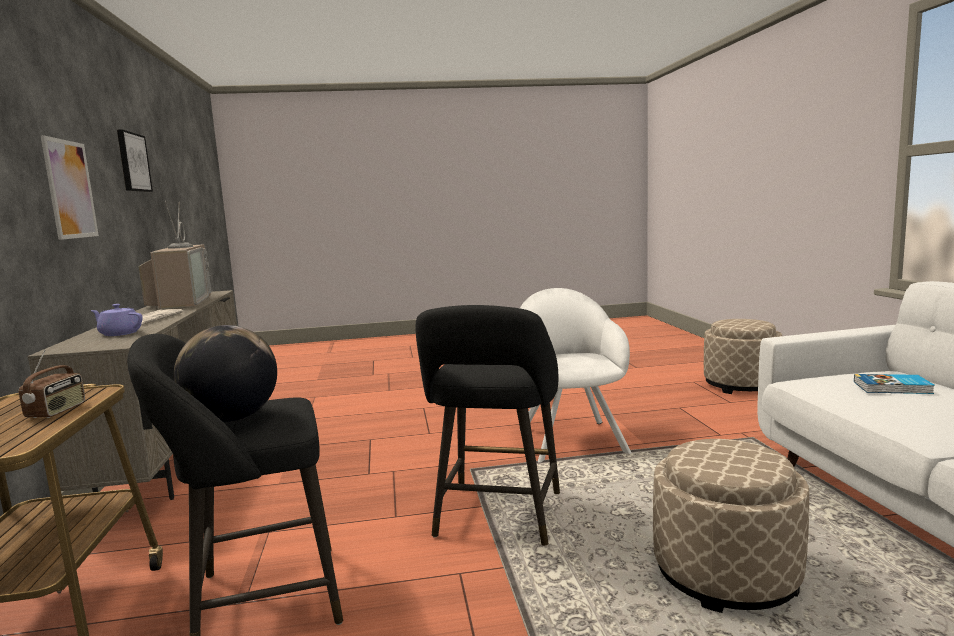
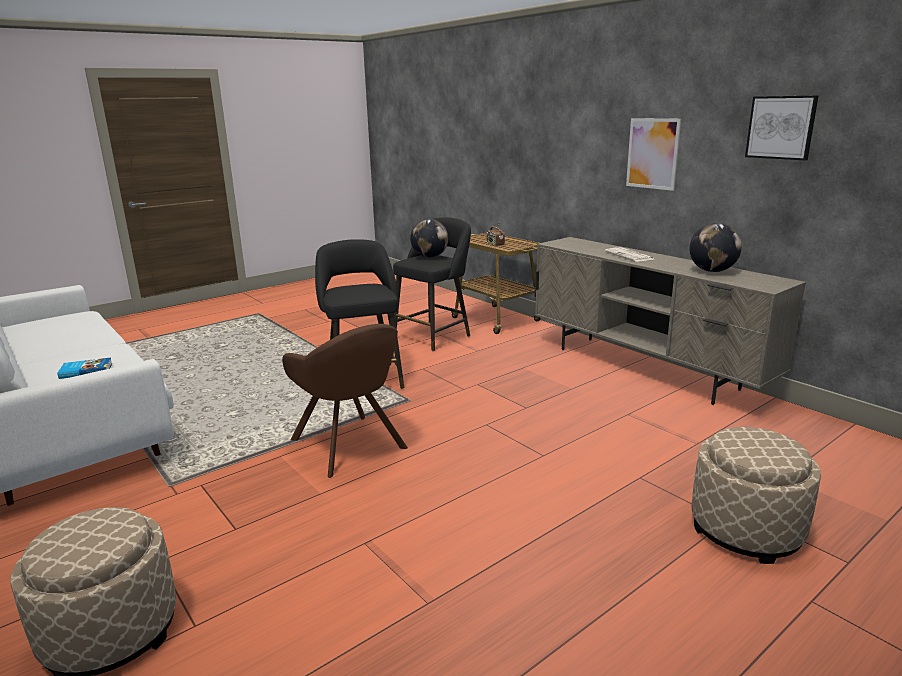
camera: 150 degrees right, 10 degrees up
(119, 333) = (587, 247): purple teapot -> none
(180, 302) = (712, 271): television -> globe
(570, 438) = (351, 447): white armchair -> brown armchair
(725, 575) = (238, 380): beige ottoman -> beige ottoman (746, 529)

